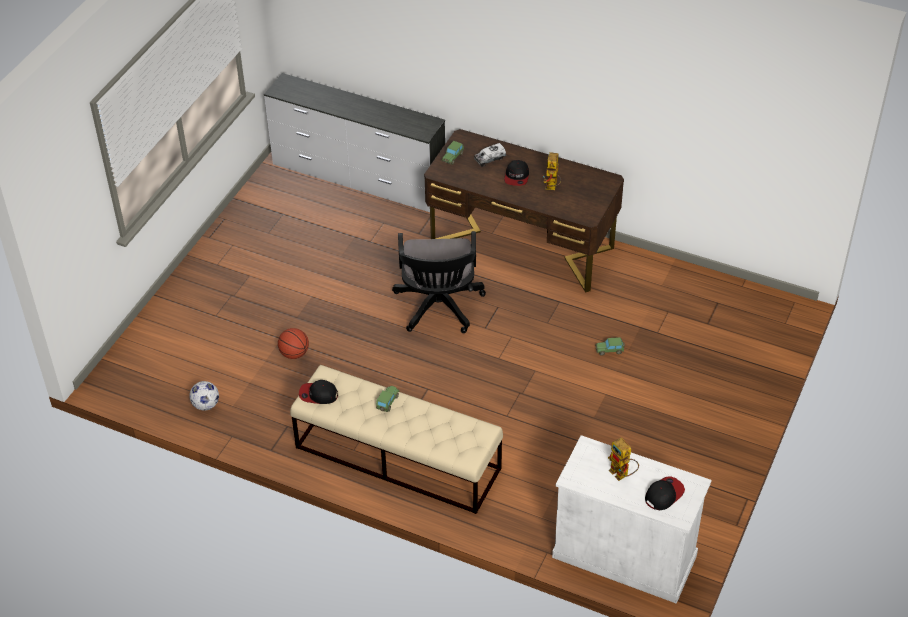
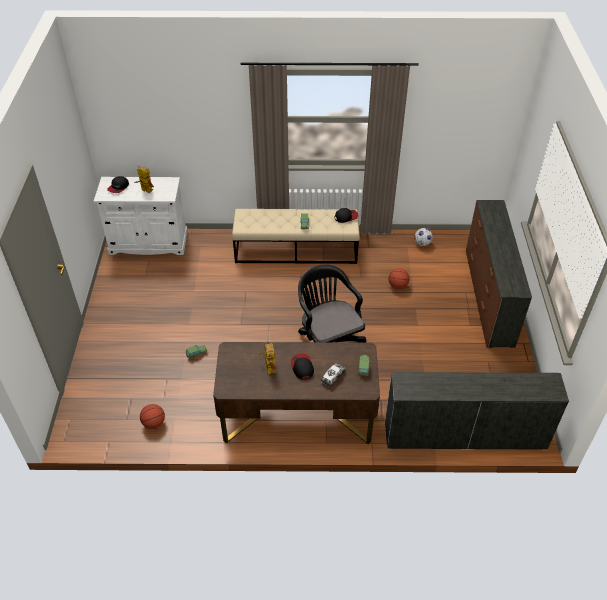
camera: 155 degrees right, 0 degrees up
(193, 301) = (488, 296): none -> brown dresser
(686, 288) = (154, 423): none -> basketball

